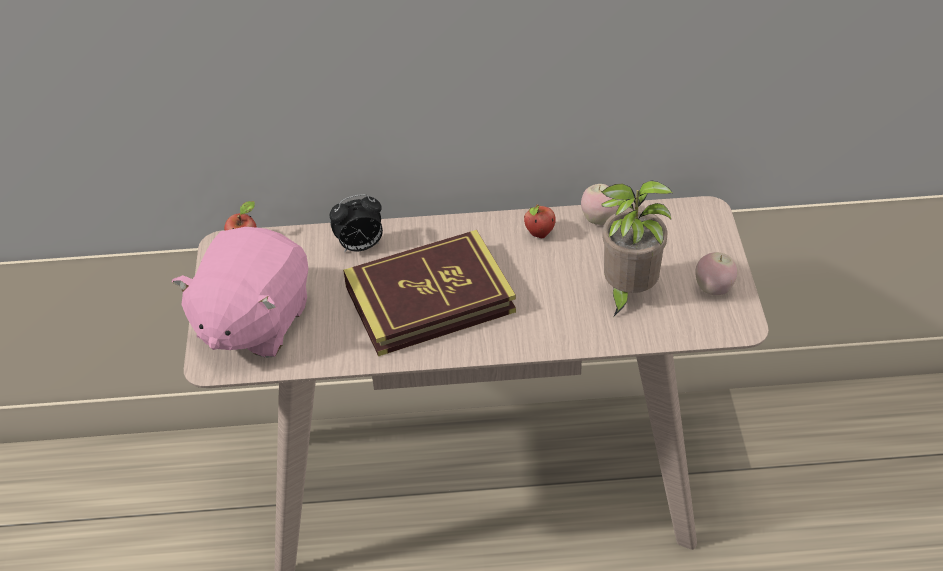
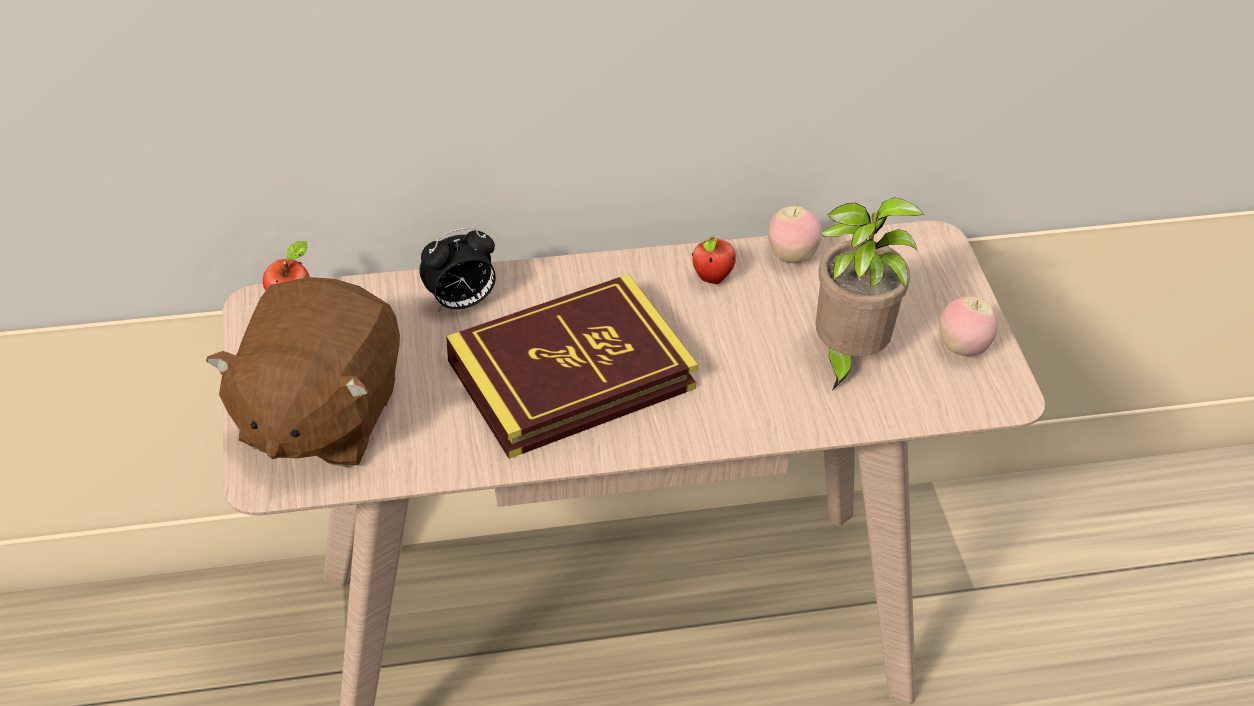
camera: 10 degrees left, 0 degrees up
(252, 322) = (318, 415): pink plush toy -> brown plush toy

